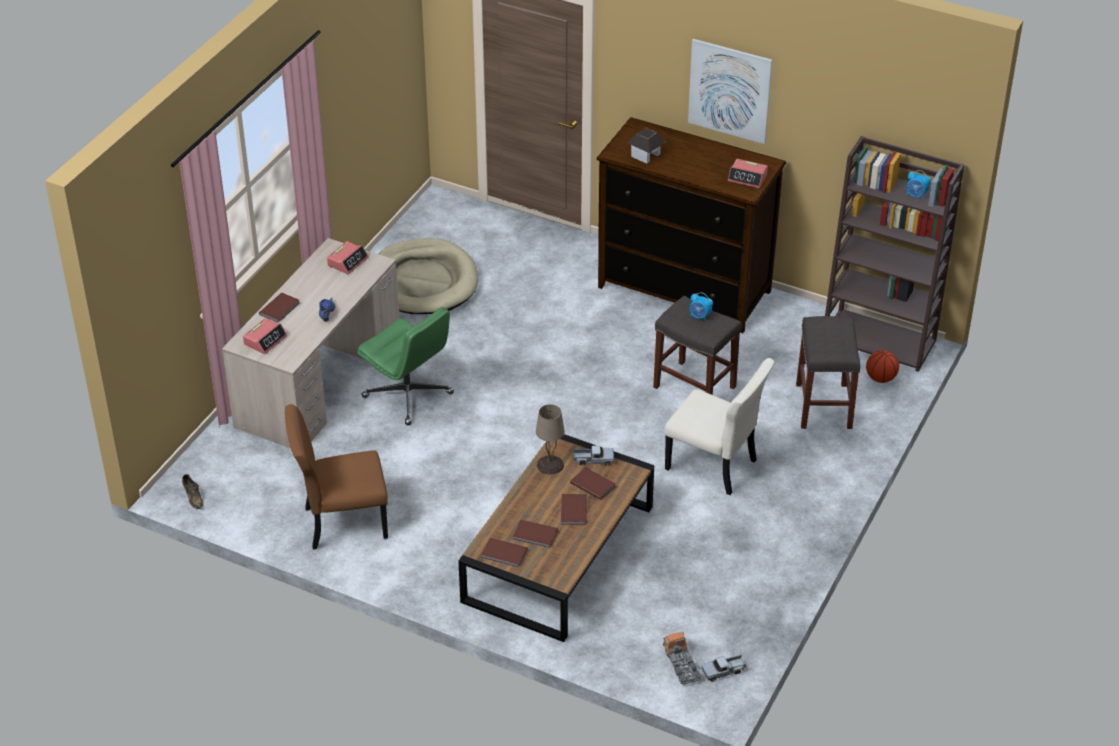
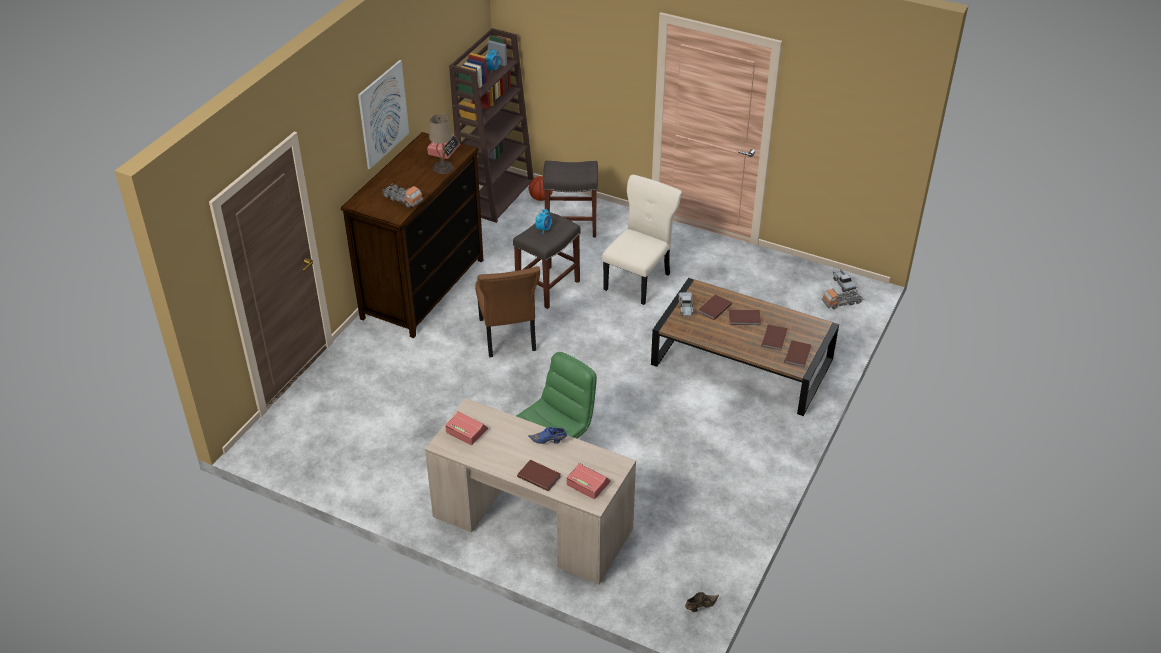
camera: 90 degrees left, 0 degrees up
(342, 523) = (722, 494): brown chair -> brown chair (507, 337)
(424, 282) = (388, 452): beige dog bed -> none
(549, 464) = (693, 331): beige table lamp -> beige table lamp (442, 168)
(645, 155) = (402, 199): toy house -> toy truck

